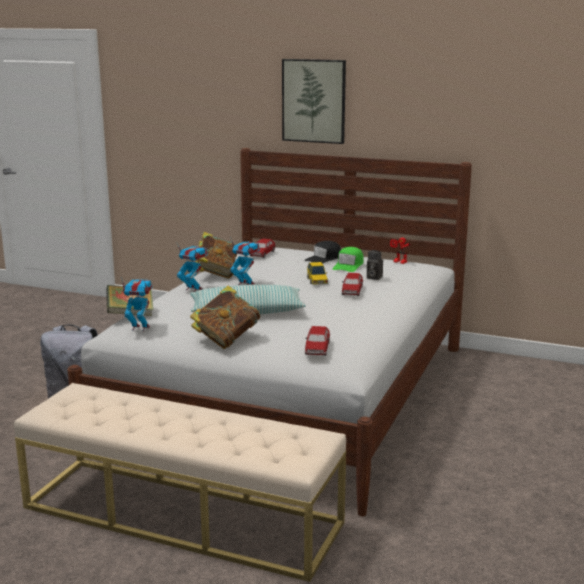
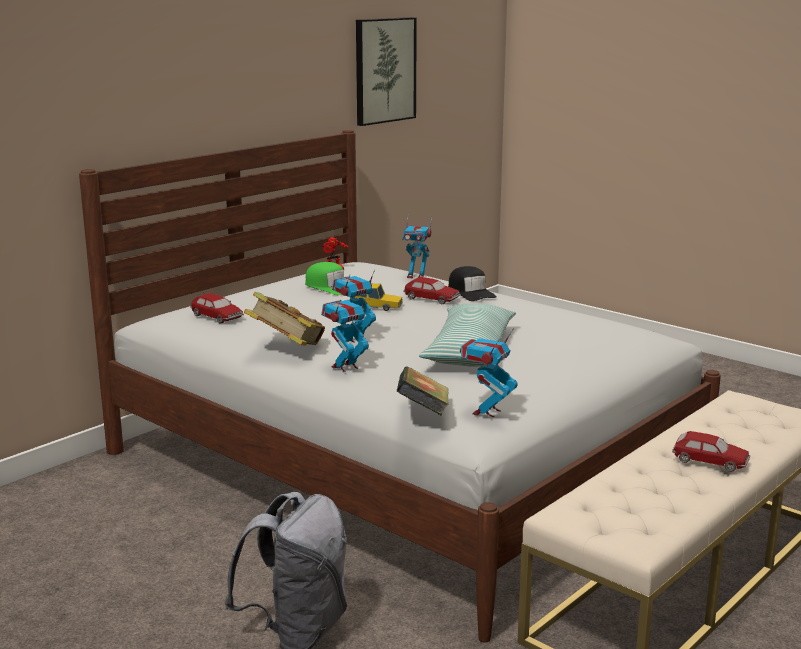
camera: 70 degrees left, 0 degrees up
(226, 339) = (555, 372): book -> none
(314, 101) = (168, 77): picture -> picture (384, 70)
(317, 348) = (613, 337): toy car -> toy car (710, 461)
(324, 258) = (284, 293): black cap -> black cap (470, 292)
(373, 277) = (389, 285): camera -> none
(408, 282) = (416, 276): none -> toy robot

